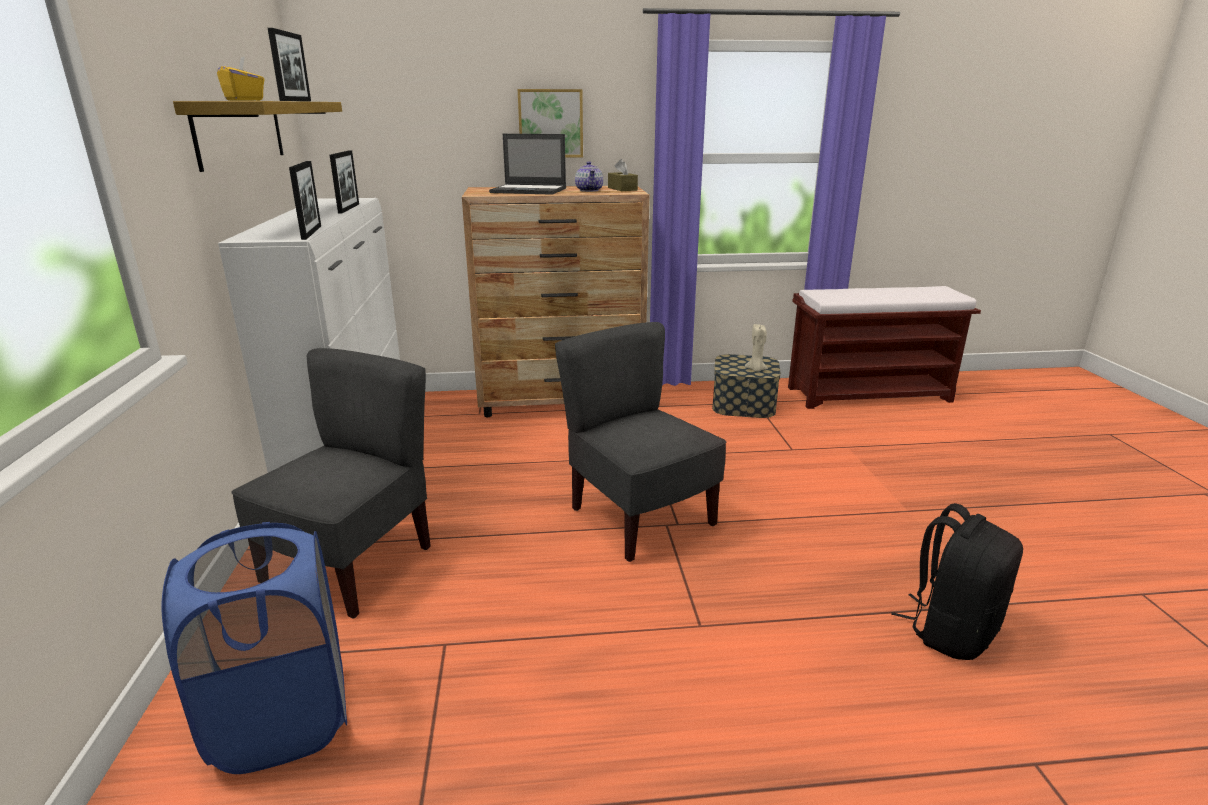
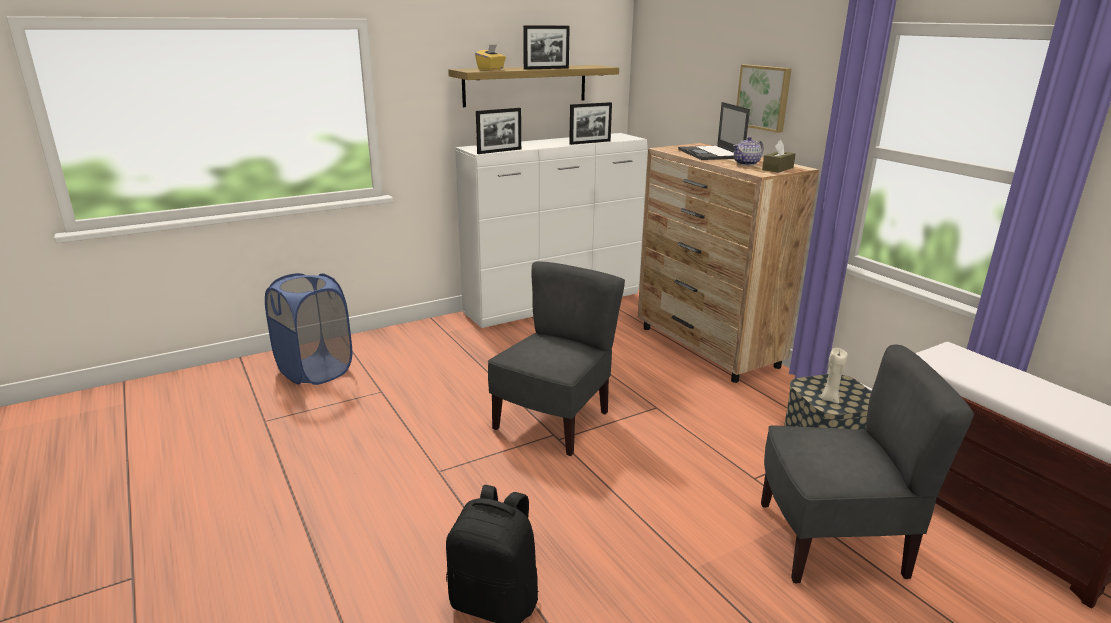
camera: 65 degrees right, 0 degrees up
(351, 565) = (433, 346): grey chair -> grey chair (832, 542)

